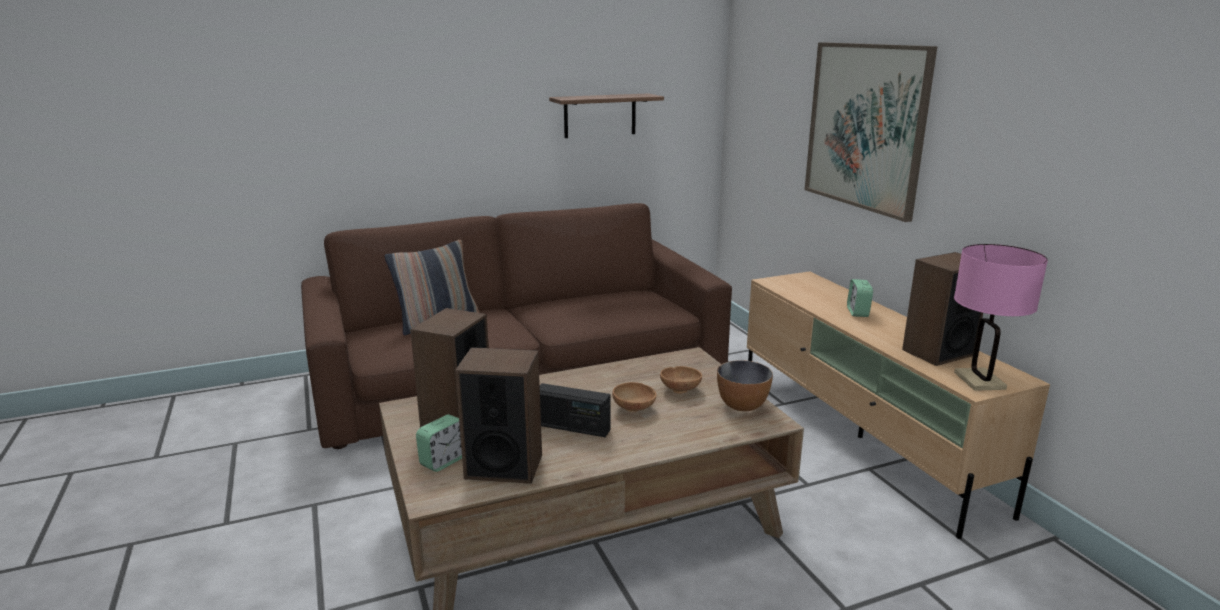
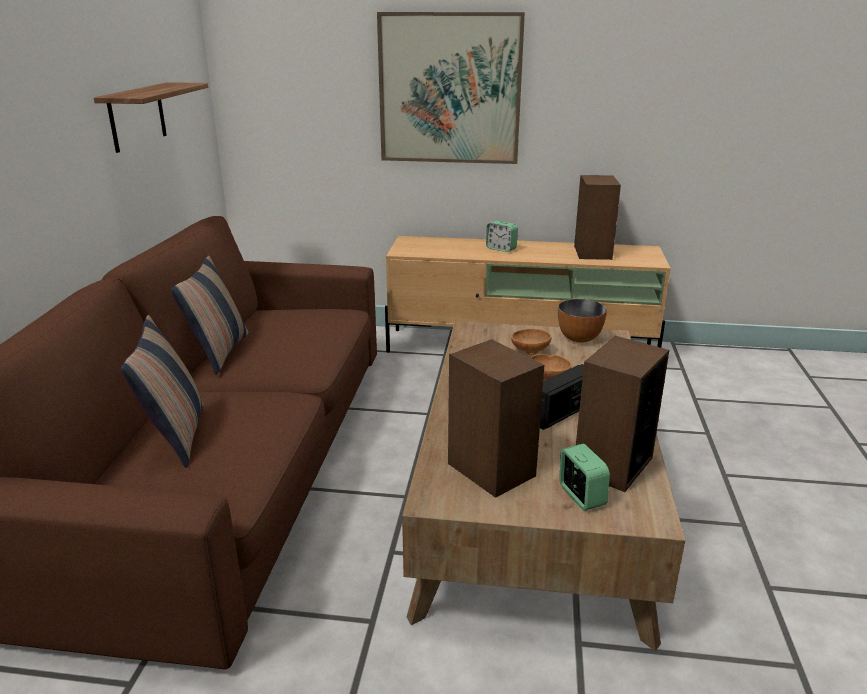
camera: 60 degrees left, 5 degrees up
(560, 300) = (219, 352): none -> pillow
(979, 380) = (642, 257): pink table lamp -> none

